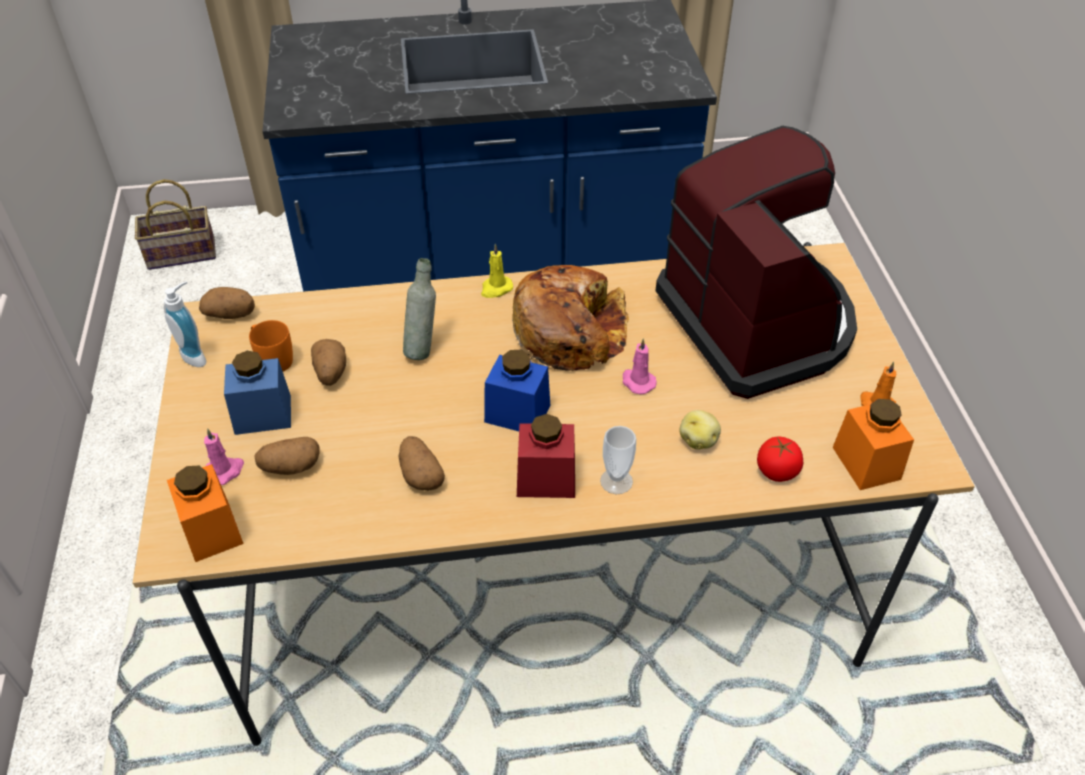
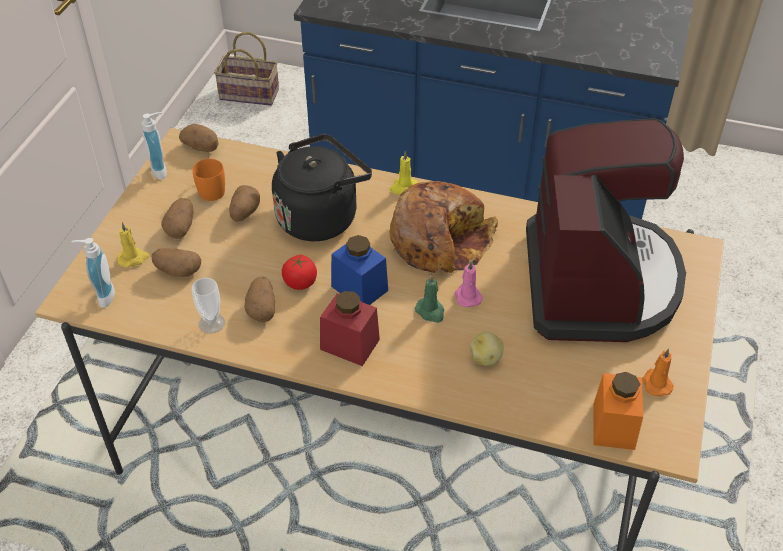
camera: 25 degrees right, 0 degrees up
(211, 530) = (102, 296): orange jar -> soap dispenser
(225, 471) = (133, 258): pink candle -> yellow candle
(263, 415) = (181, 227): blue jar -> potato
(423, 348) = (320, 216): grey bottle -> black kettle
(610, 412) = (430, 311): none -> green candle
(616, 481) = (401, 365): cup -> cup (211, 323)
(777, 470) = (534, 404): tomato -> tomato (300, 282)

